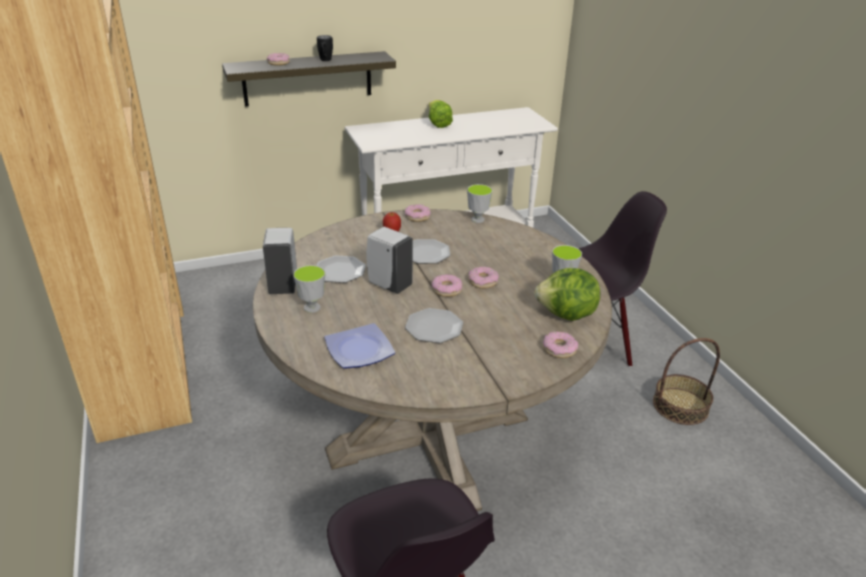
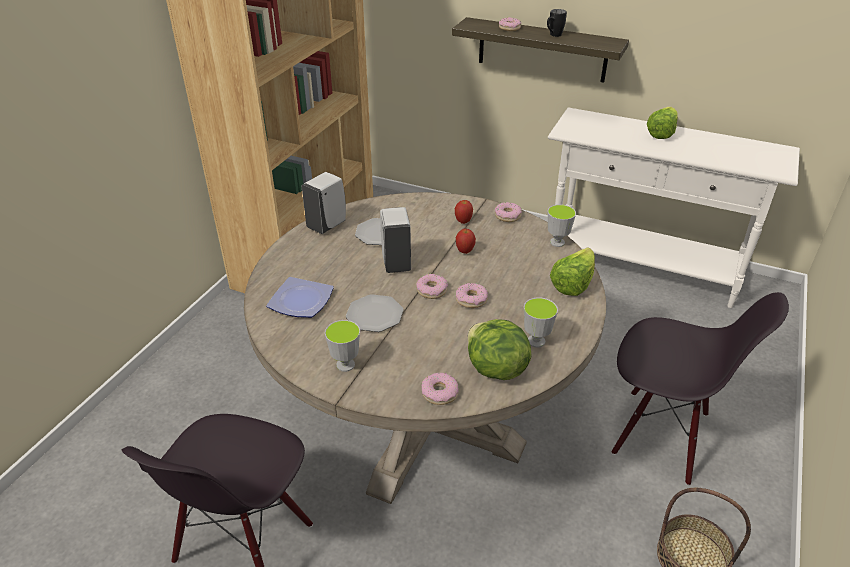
camera: 45 degrees right, 5 degrees up
(312, 308) = (320, 252): cup -> cup (345, 365)
(426, 253) = (465, 251): plate -> apple
(528, 240) = (572, 284): none -> lettuce

